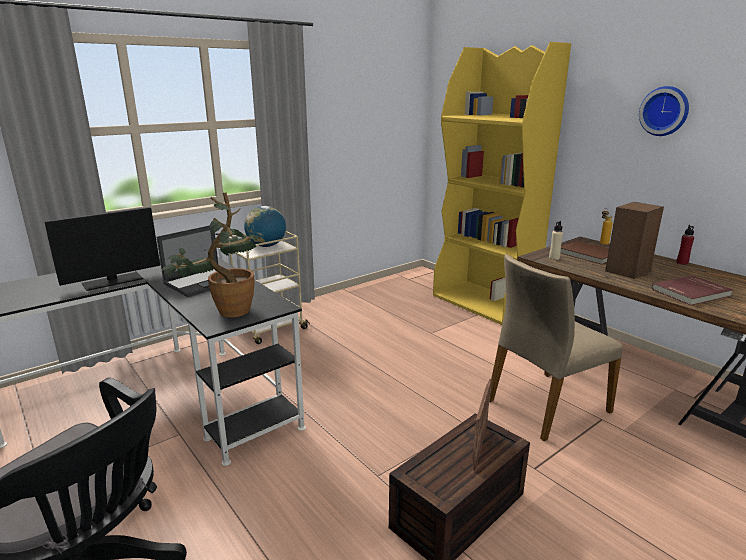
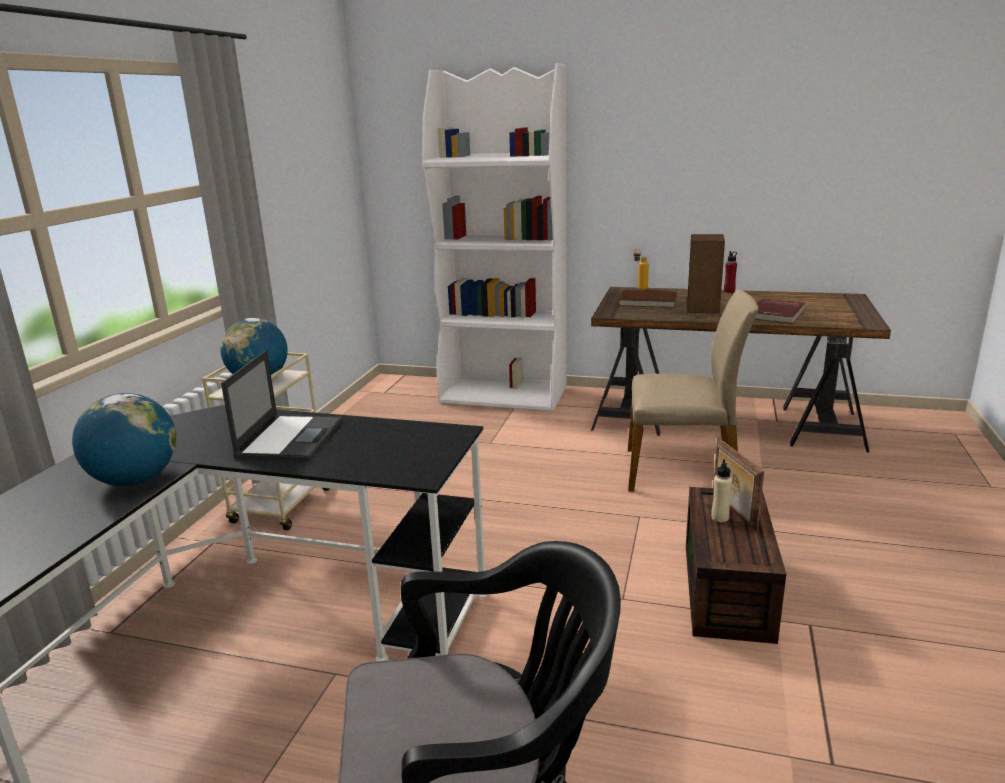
camera: 35 degrees left, 0 degrees up
(112, 281) = (135, 480): monitor -> globe
(226, 312) = (403, 458): potted plant -> none
(484, 303) = (505, 394): yellow bookcase -> white bookcase
(546, 405) = (682, 471): beige chair -> beige chair turned 105 degrees counterclockwise
(554, 258) = (625, 311): beige bottle -> beige bottle (719, 518)
(665, 111) = (683, 136): wall clock -> none

